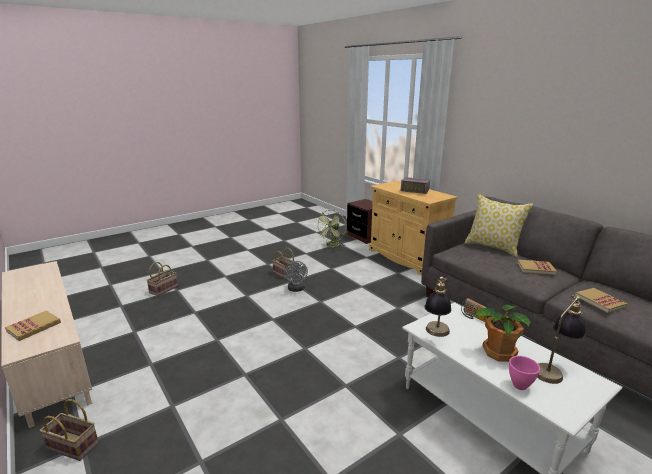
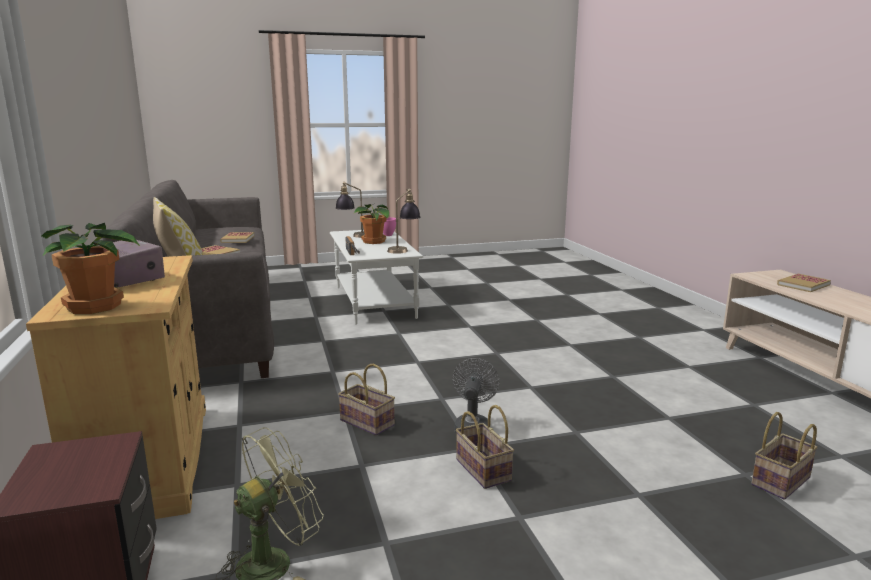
camera: 160 degrees left, 5 degrees down
(71, 446) = (712, 330): basket -> basket (369, 422)
(393, 184) = (96, 307): none -> potted plant

